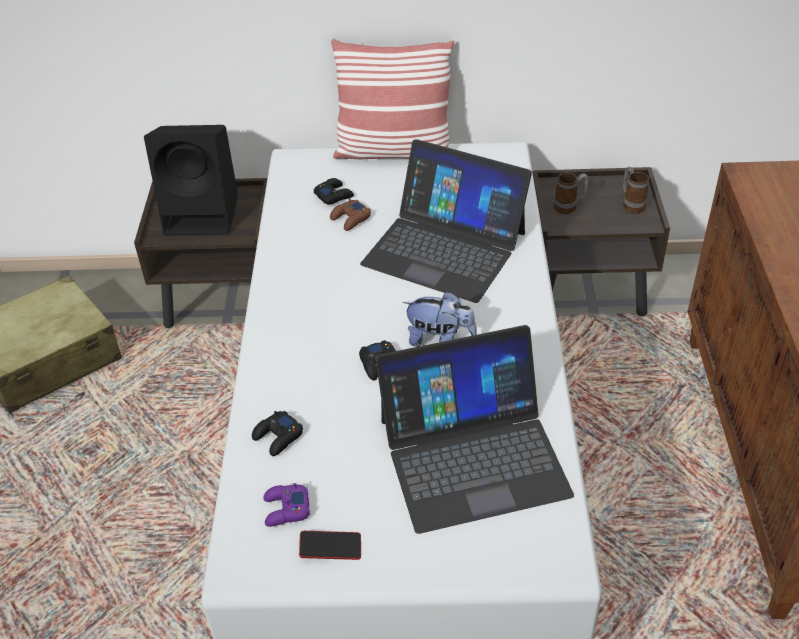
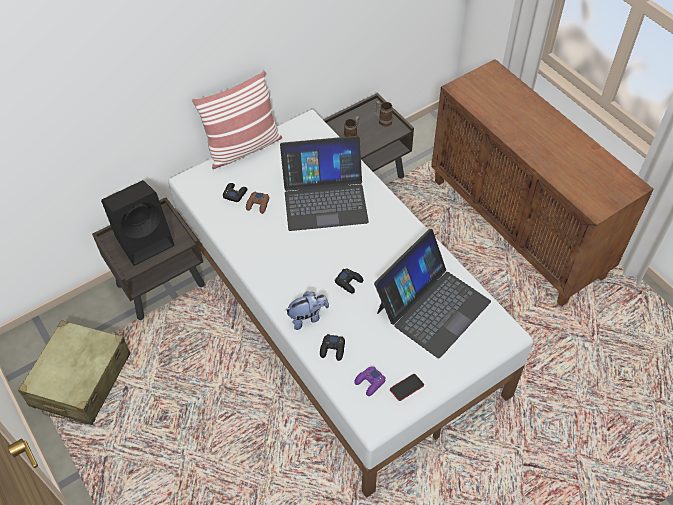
camera: 35 degrees left, 10 degrees up
(440, 339) = (366, 253): plush toy -> plush toy (307, 317)

